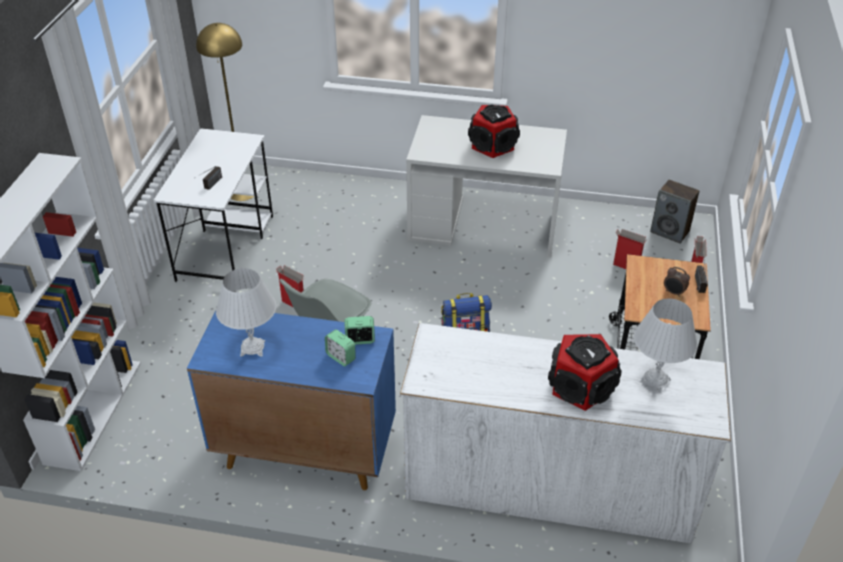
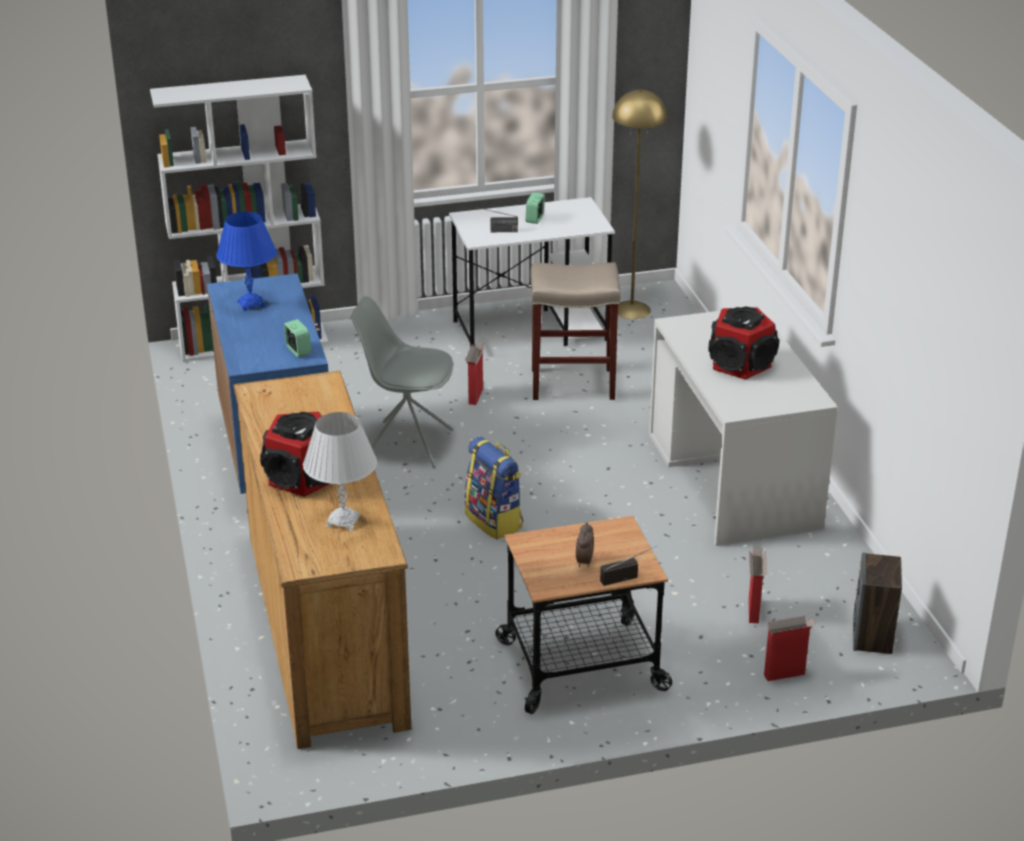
camera: 65 degrees right, 10 degrees down
(253, 348) = (251, 304): white table lamp -> blue table lamp
(316, 252) = (571, 384): none -> beige stool
(341, 357) = (268, 347): alarm clock -> alarm clock (535, 219)
(549, 483) = (325, 627): white dresser -> brown dresser

